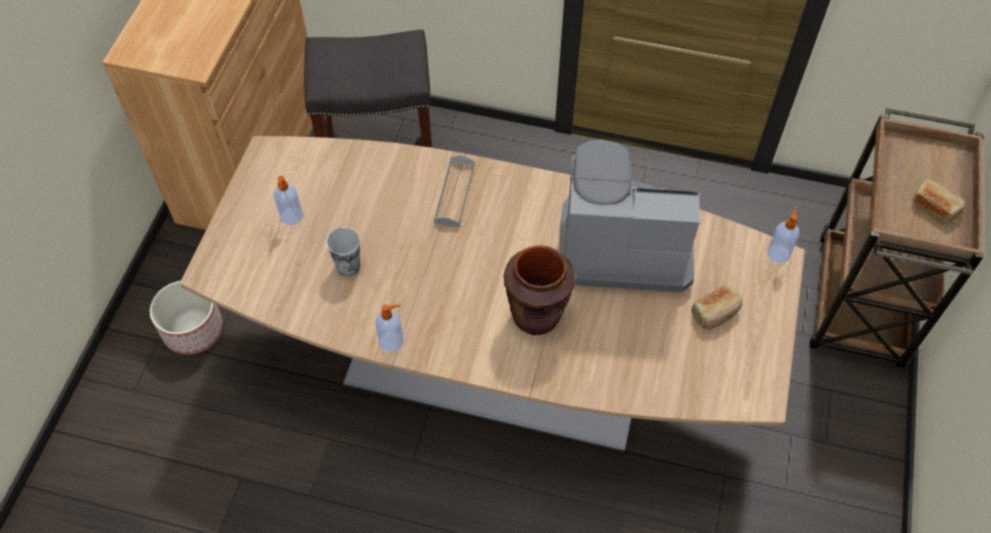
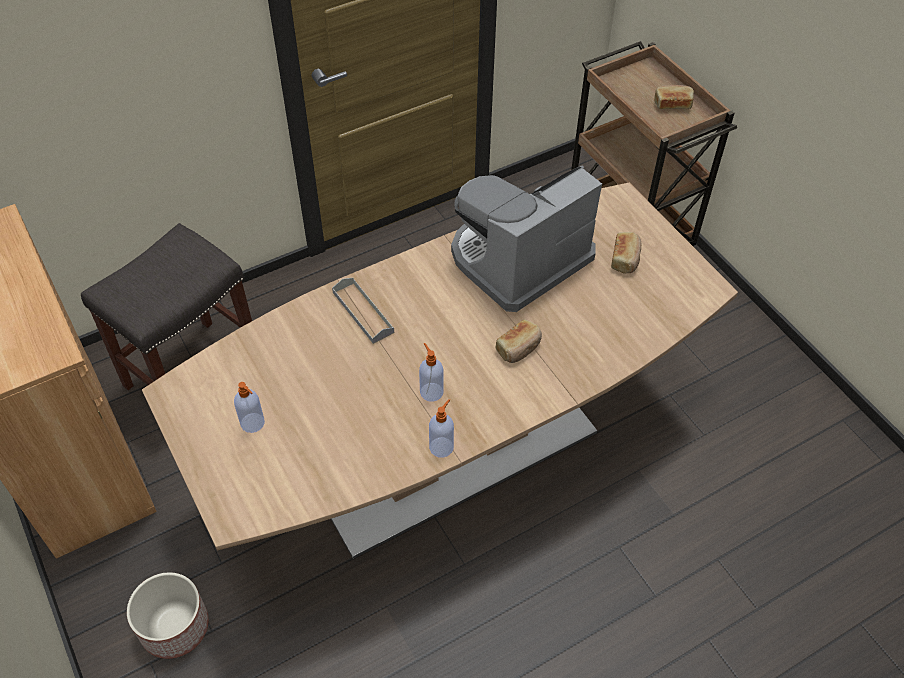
camera: 45 degrees left, 5 degrees down
(348, 265) = (343, 422): cup -> none
(536, 315) = (519, 348): brown vase -> bread
(778, 253) = (617, 195): soap dispenser -> soap dispenser (431, 391)

